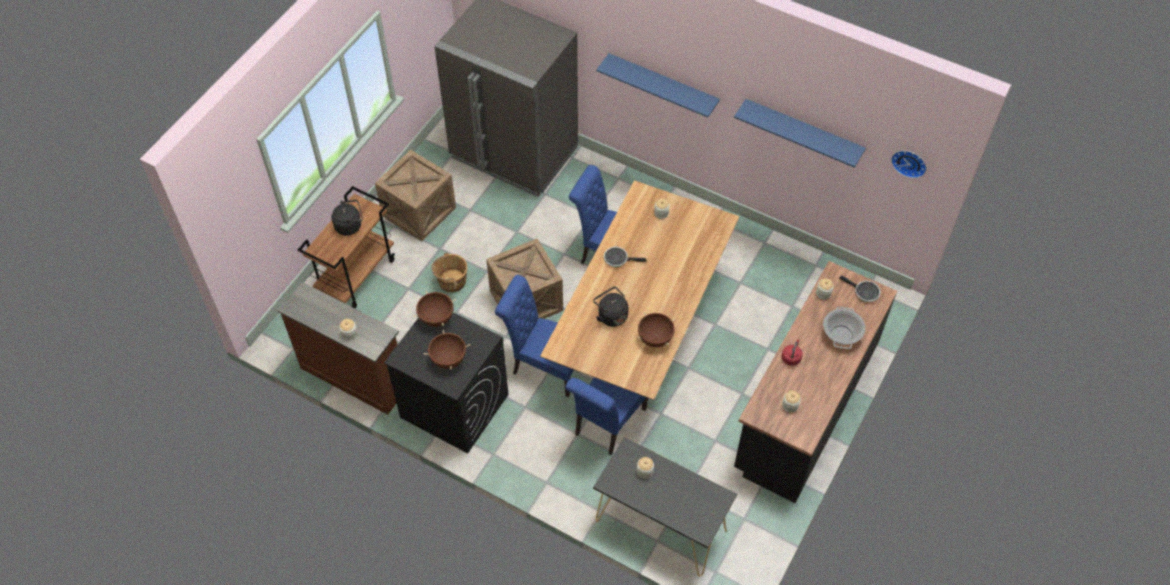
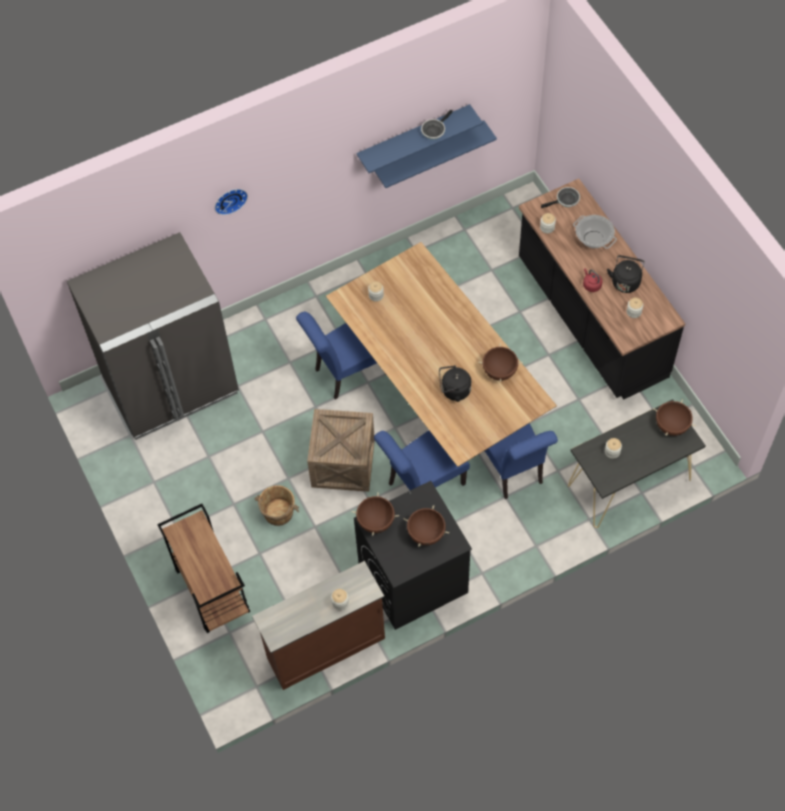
camera: 55 degrees left, 5 degrees up
(350, 225) = (199, 550): black kettle -> black kettle (625, 281)
(419, 211) = (177, 500): crate -> none
(618, 259) = (400, 354): frying pan -> frying pan (434, 130)
(663, 85) = (275, 206): blue shelf -> blue shelf (429, 152)
(707, 507) = (671, 426): none -> brown cooking pot
(910, 162) = (508, 84): wall clock -> wall clock (229, 199)

